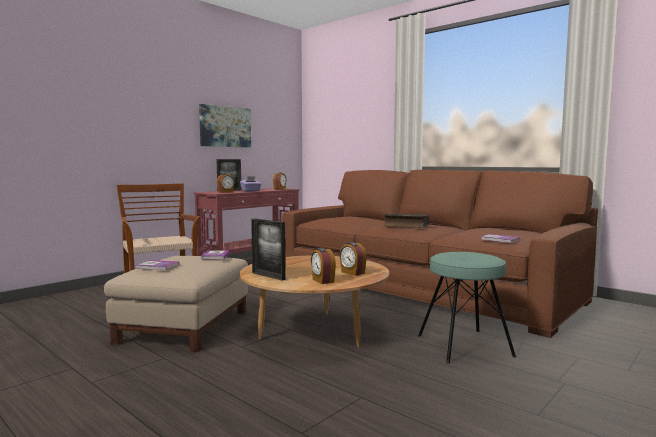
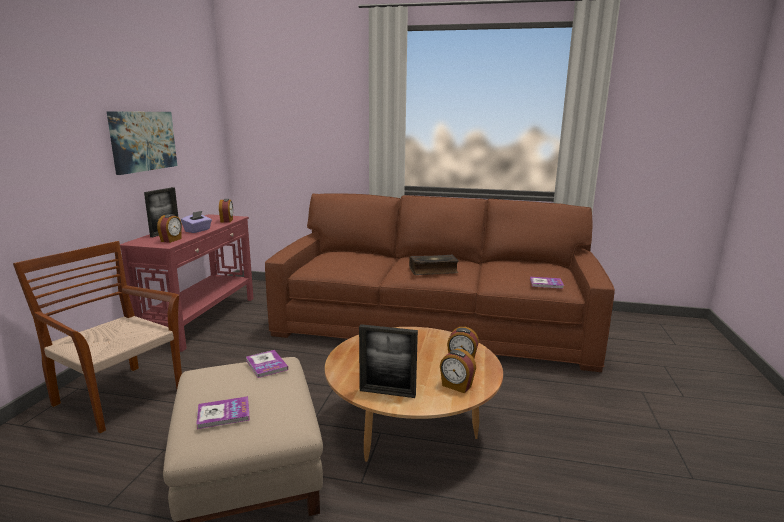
camera: 30 degrees left, 10 degrees up
(464, 345) = (556, 404): turquoise stool -> none

